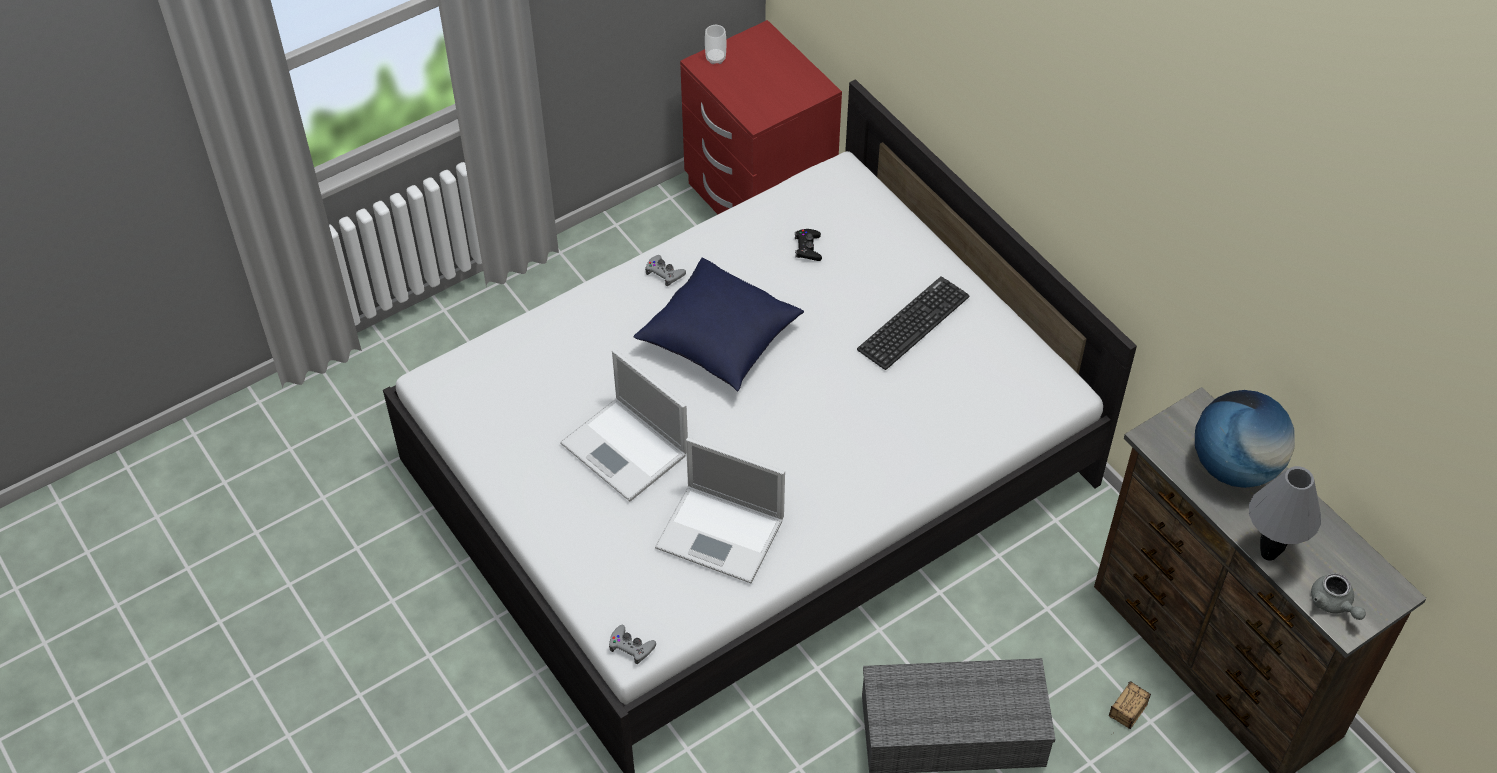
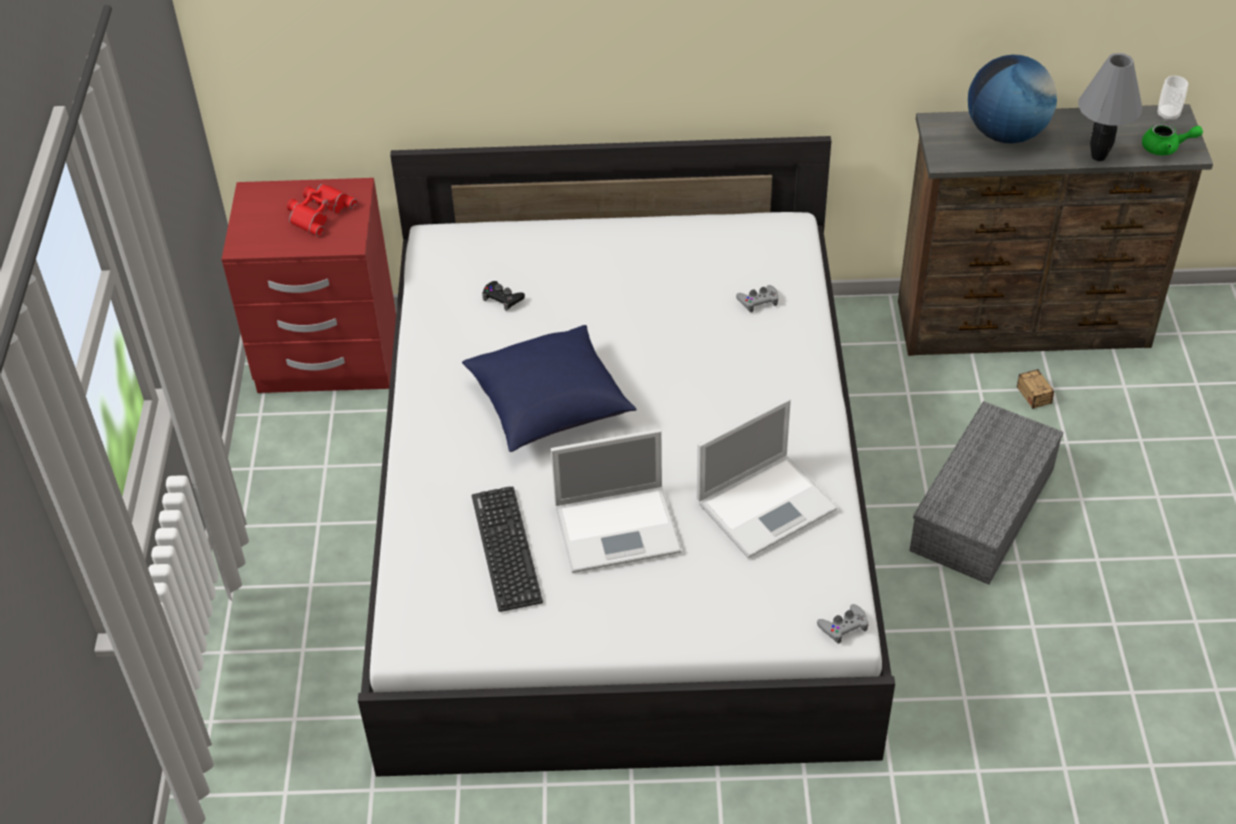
camera: 55 degrees left, 5 degrees down
(664, 273) = (436, 406): grey game controller -> grey game controller (758, 301)
(715, 58) = (246, 235): cup -> cup (1168, 115)
(775, 83) = (318, 212): none -> red binoculars
(913, 323) = (644, 276): keyboard -> keyboard (506, 548)
(1333, 604) = (1165, 148): grey teapot -> green teapot

